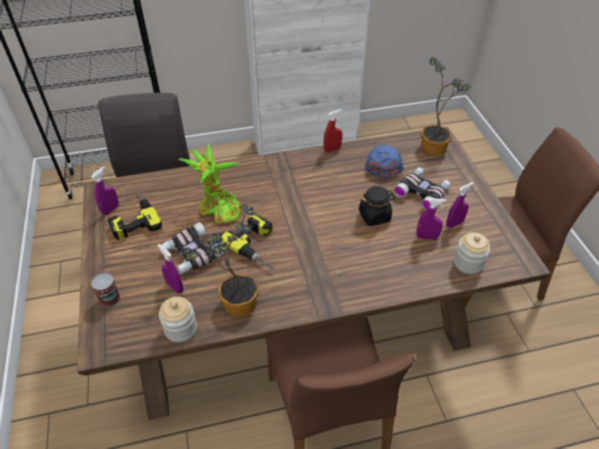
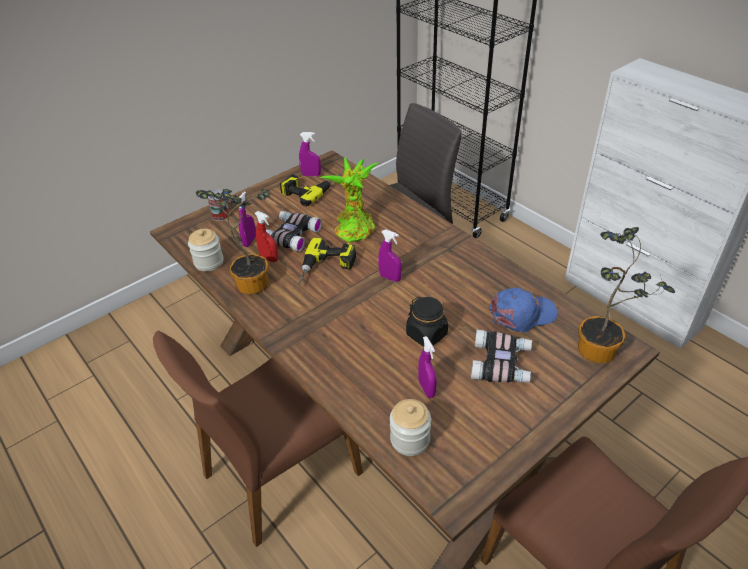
camera: 65 degrees right, 5 degrees down
(332, 149) = (507, 266): red spray bottle -> red spray bottle (269, 258)
(454, 223) = (469, 409): purple spray bottle -> purple spray bottle (390, 278)

